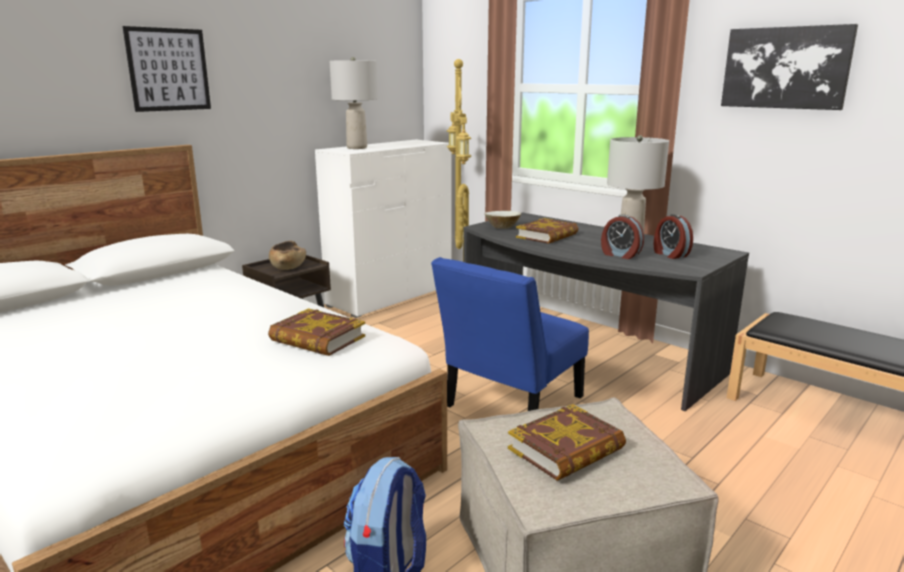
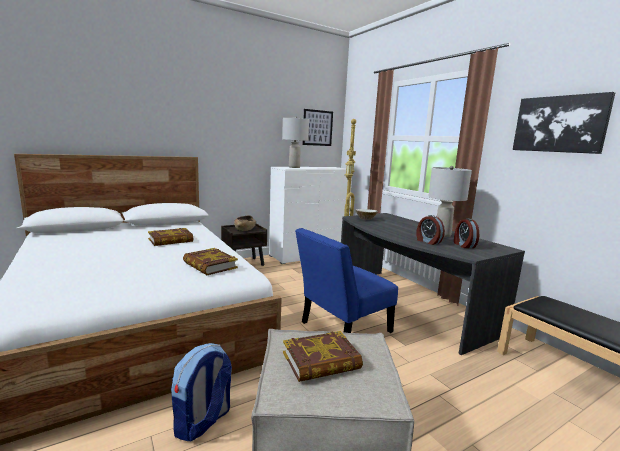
camera: 15 degrees right, 5 degrees down
(168, 69) = (190, 117): picture -> picture (317, 128)
(547, 236) = (389, 226): book -> book (171, 240)

